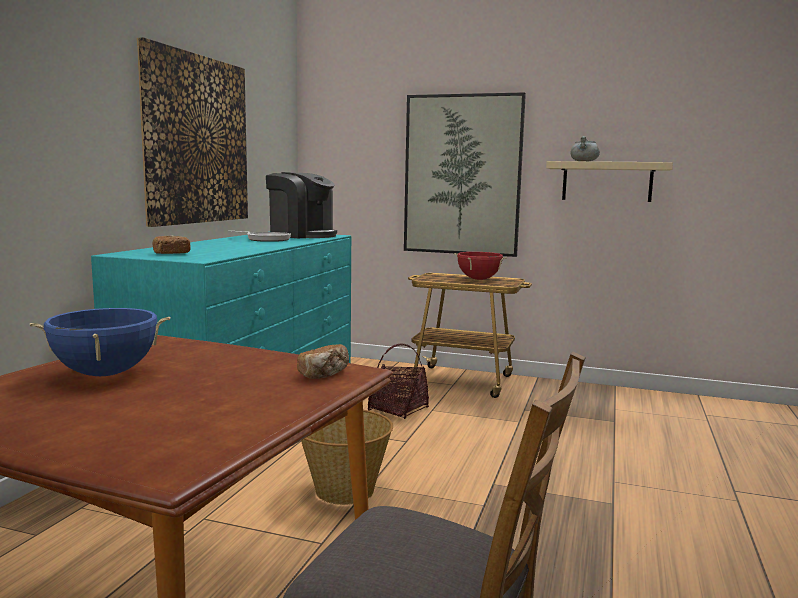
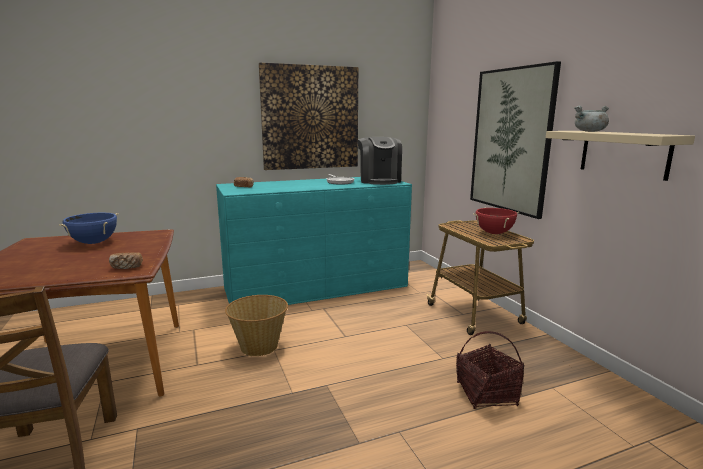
camera: 50 degrees right, 5 degrees up
(398, 409) = (387, 316): basket -> basket (486, 394)

